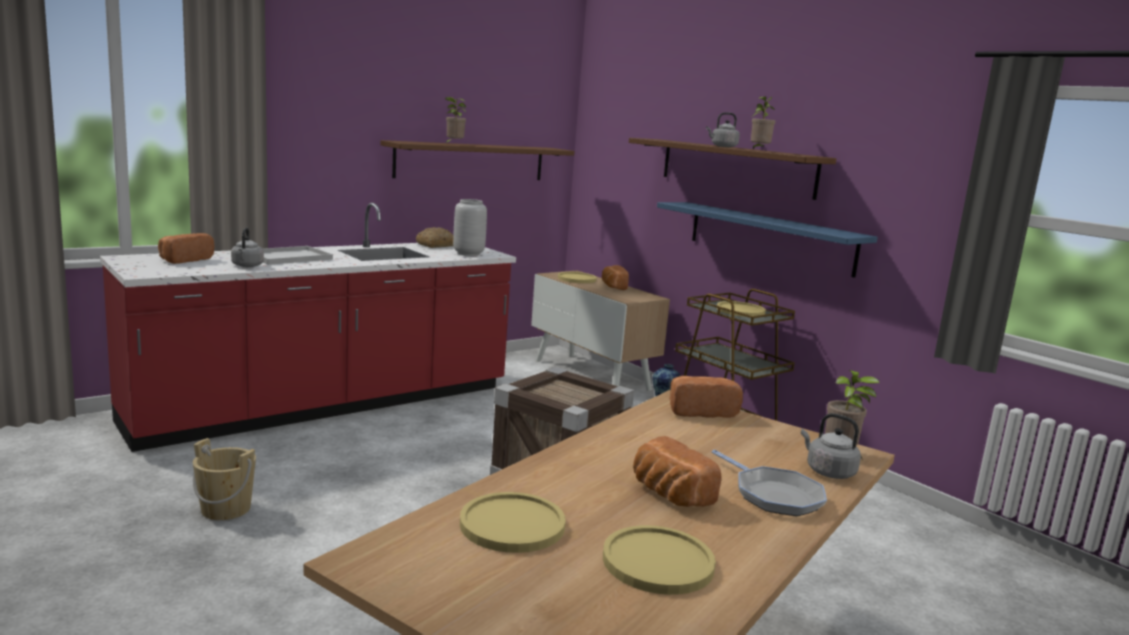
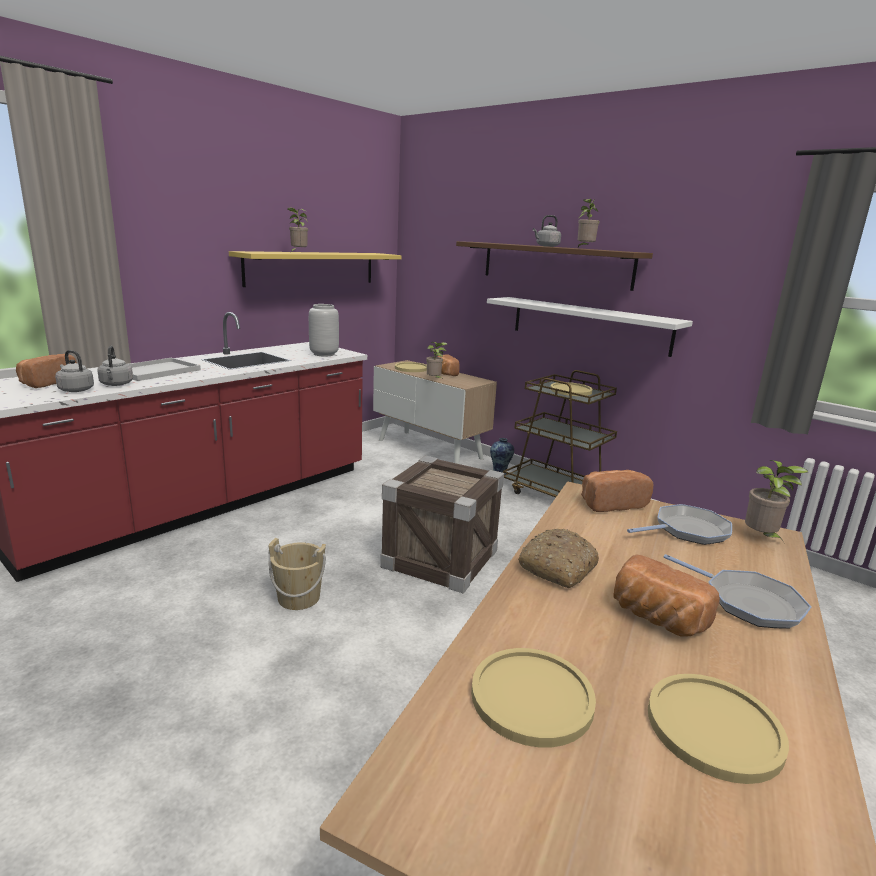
camera: 10 degrees left, 5 degrees up
(226, 509) = (132, 637): beige bucket -> beige bucket (299, 598)
(436, 245) = (290, 348): bread -> bread (557, 567)
(471, 161) = (312, 268): brown shelf -> yellow shelf
(596, 292) = (434, 380): none -> potted plant
(764, 440) = (687, 530): none -> frying pan
(769, 237) = (589, 325): blue shelf -> white shelf
(828, 471) = (768, 562): grey kettle -> grey kettle (75, 389)

